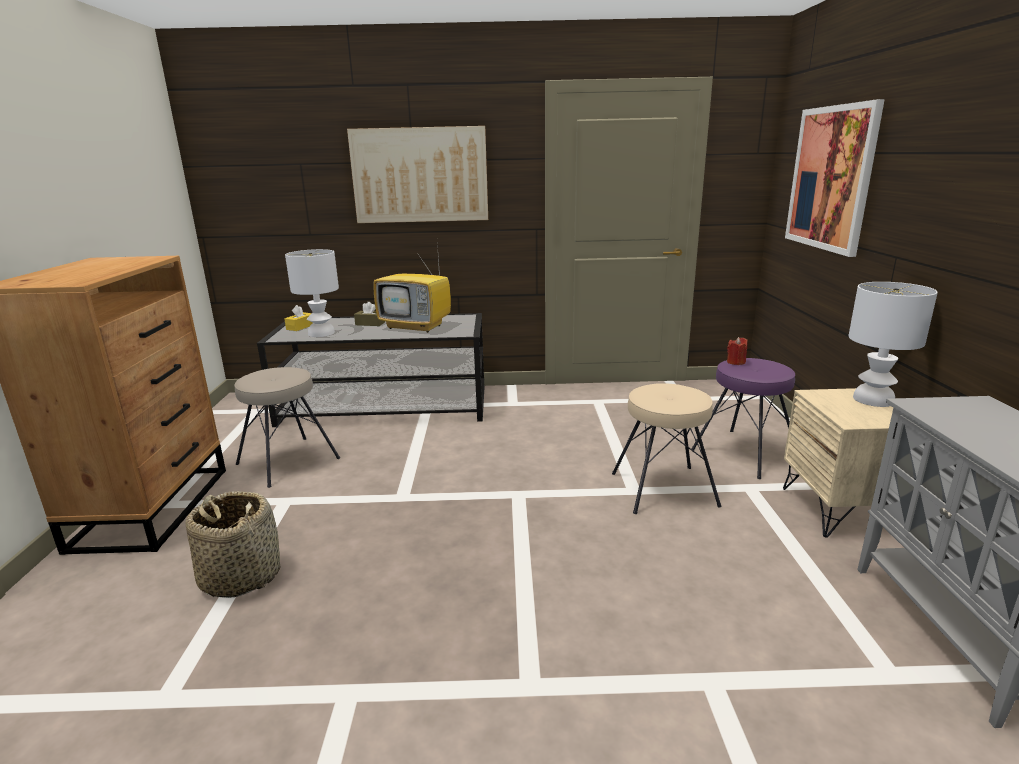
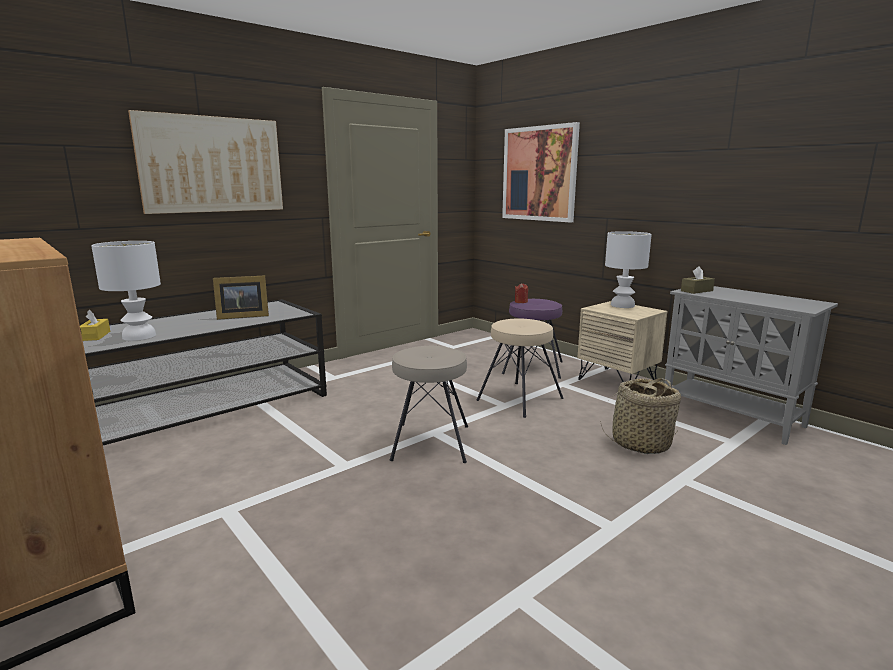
camera: 40 degrees left, 5 degrees down
(241, 576) = (285, 581): basket -> basket (640, 443)
(287, 461) = (168, 480): beige stool -> beige stool (430, 442)
(370, 323) = (181, 321): brown tissue box -> brown tissue box (696, 291)
(417, 327) = (241, 316): television -> picture frame

